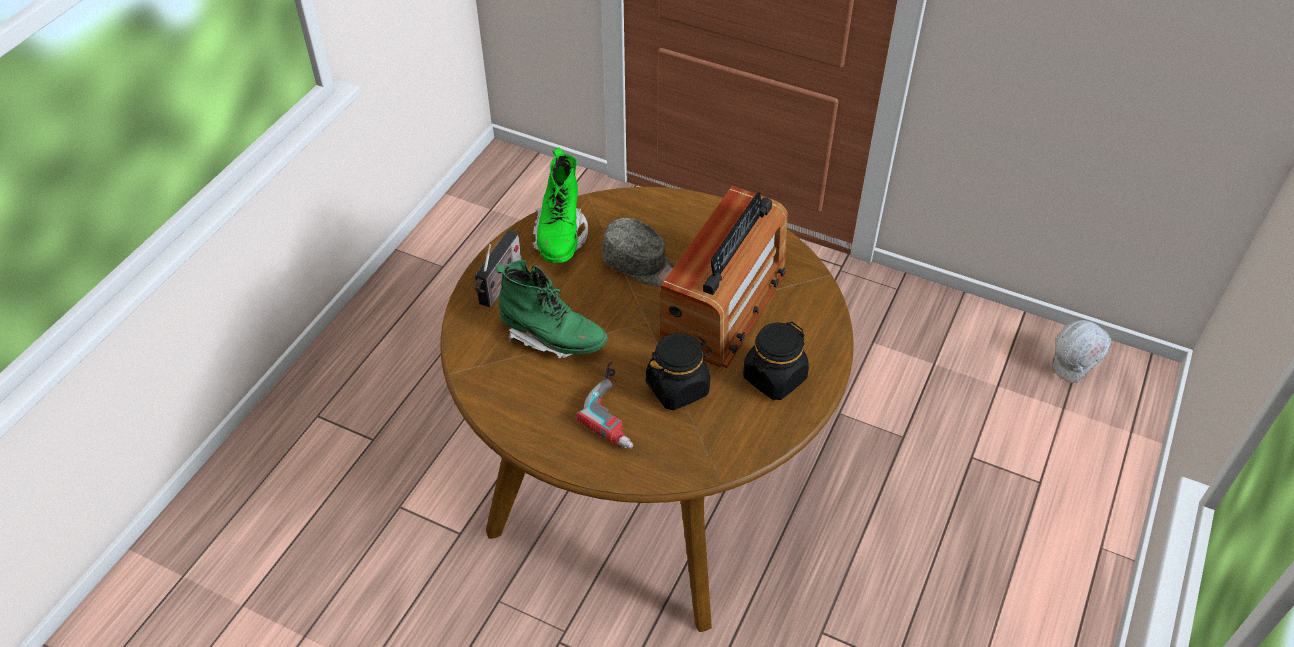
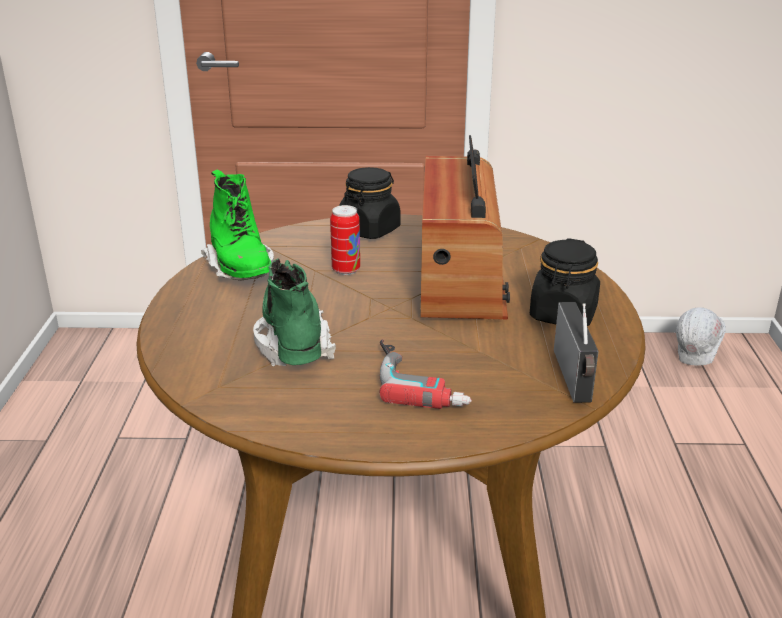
camera: 25 degrees left, 20 degrees down
(500, 285) = (196, 317): radio -> radio (574, 378)
(552, 337) = (293, 342): green boot -> green boot turned 105 degrees counterclockwise
(640, 264) = (346, 270): grey cap -> can
(678, 388) = (471, 346): black jar -> black jar (369, 230)

